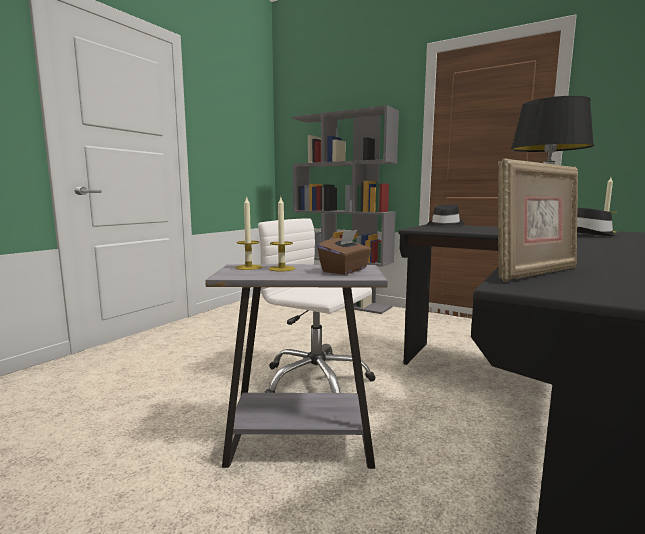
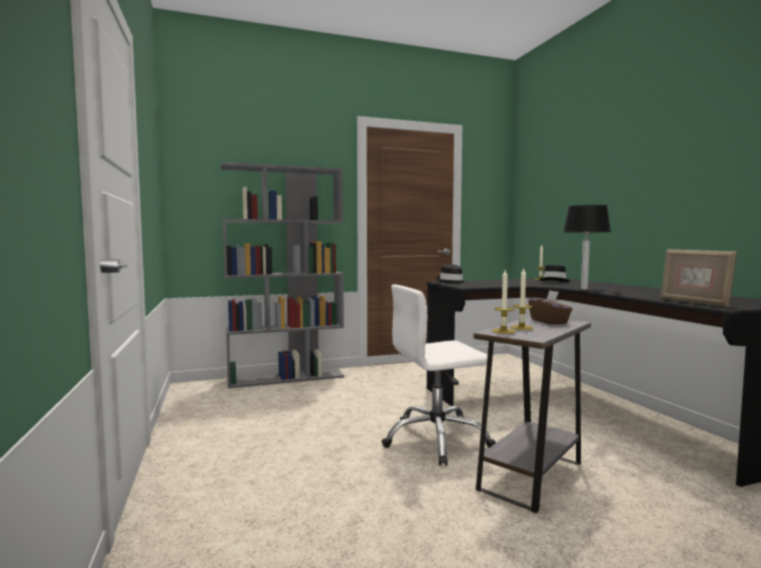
camera: 50 degrees left, 5 degrees down
(535, 273) = (694, 303): picture frame -> picture frame turned 150 degrees clockwise

